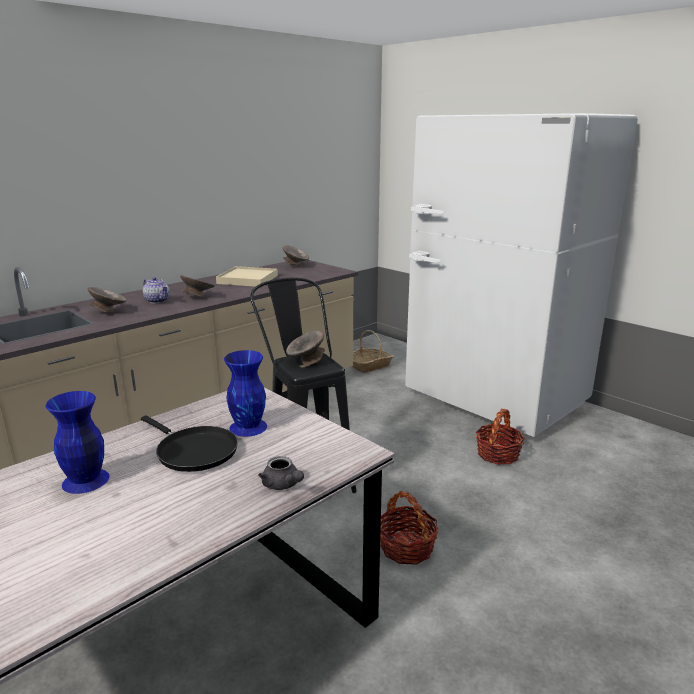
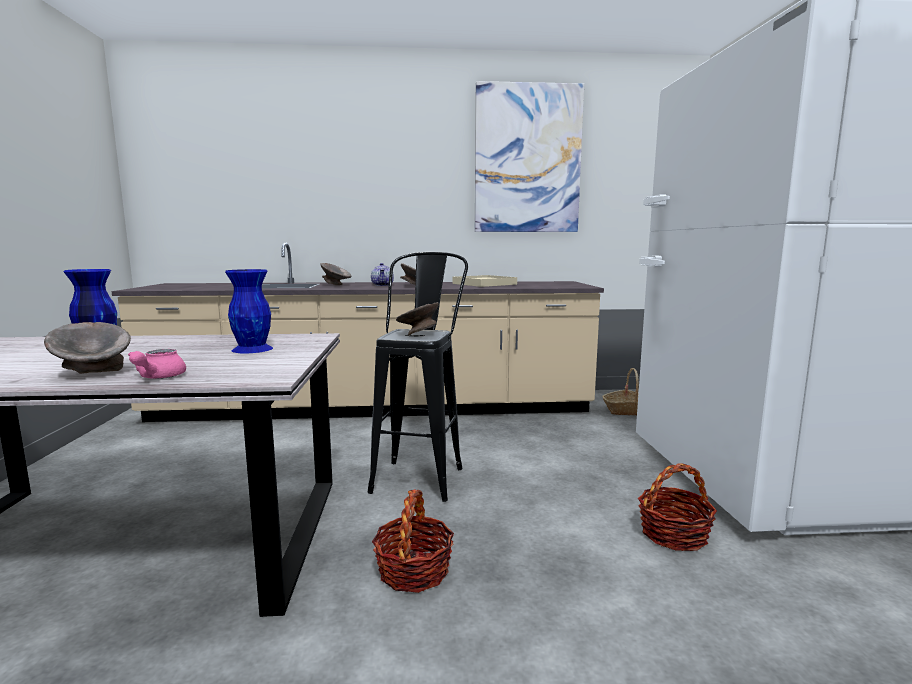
camera: 40 degrees right, 10 degrees down
(193, 451) = (183, 350): black frying pan -> none
(256, 143) = (527, 159): none -> picture
(283, 485) = (157, 377): grey teapot -> pink teapot
(296, 266) = (551, 283): grey bowl -> grey bowl (94, 373)

